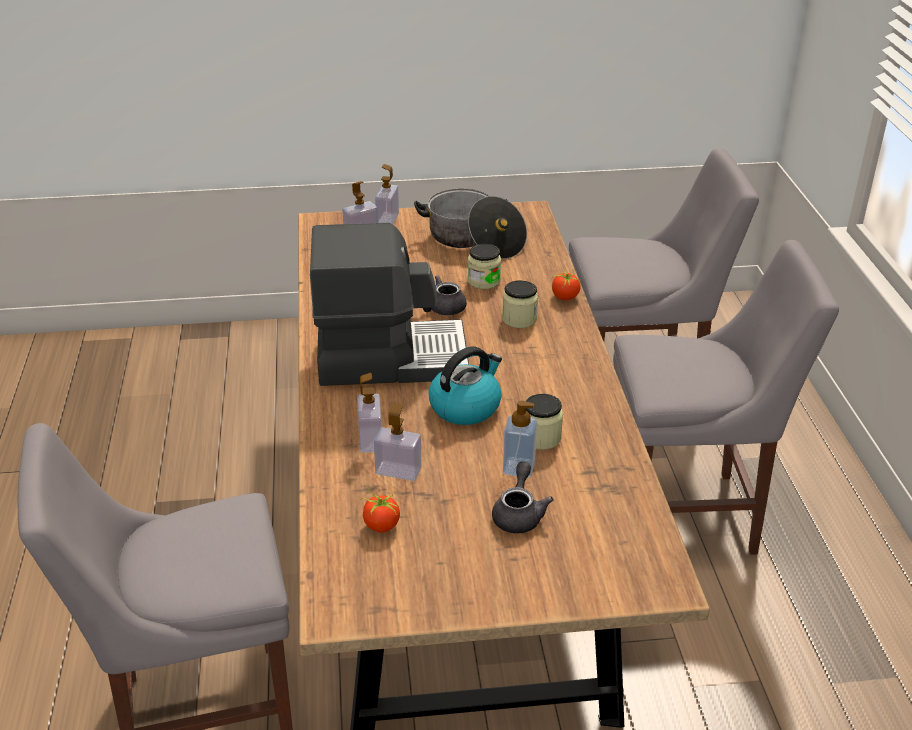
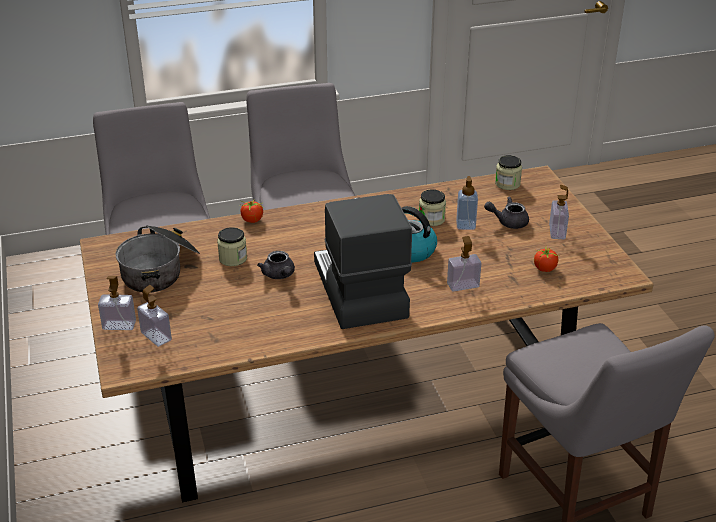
camera: 100 degrees left, 0 degrees up
(398, 471) = (490, 269): soap dispenser -> soap dispenser (557, 232)
(519, 319) = (289, 237): jar -> jar (507, 184)

